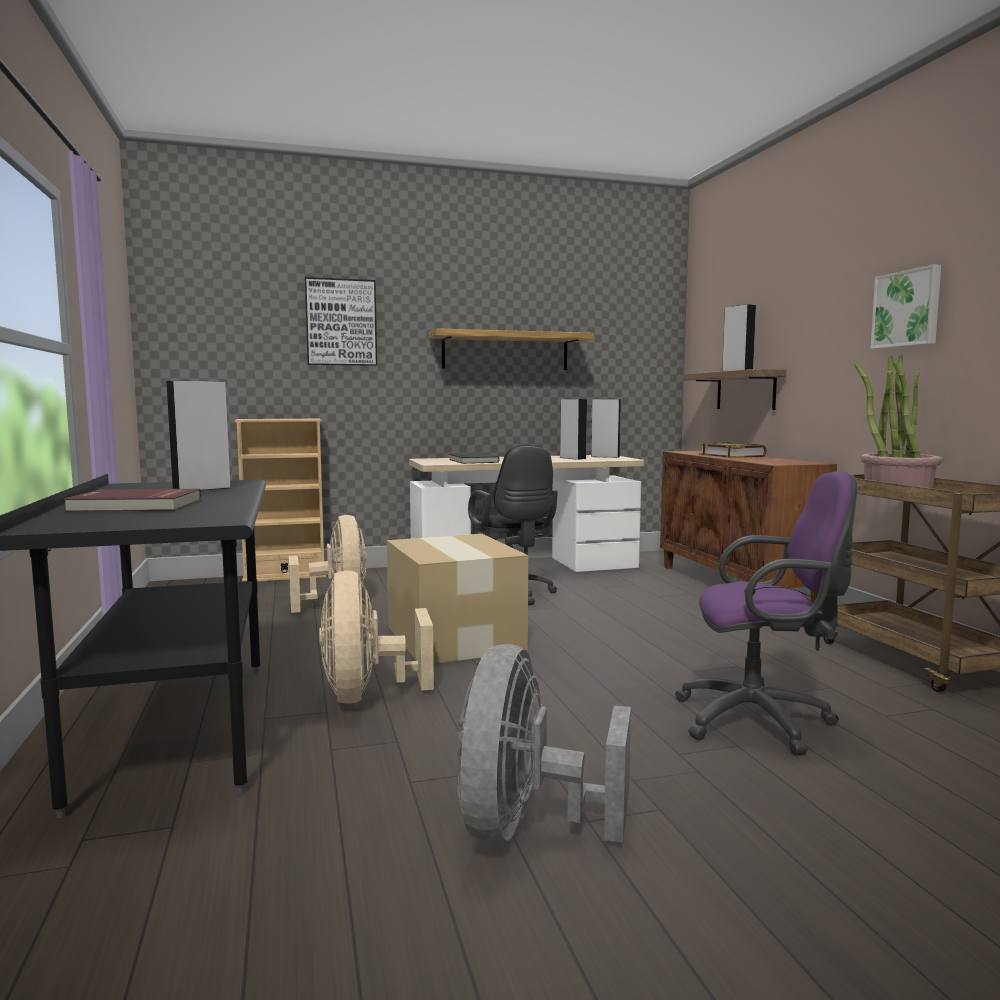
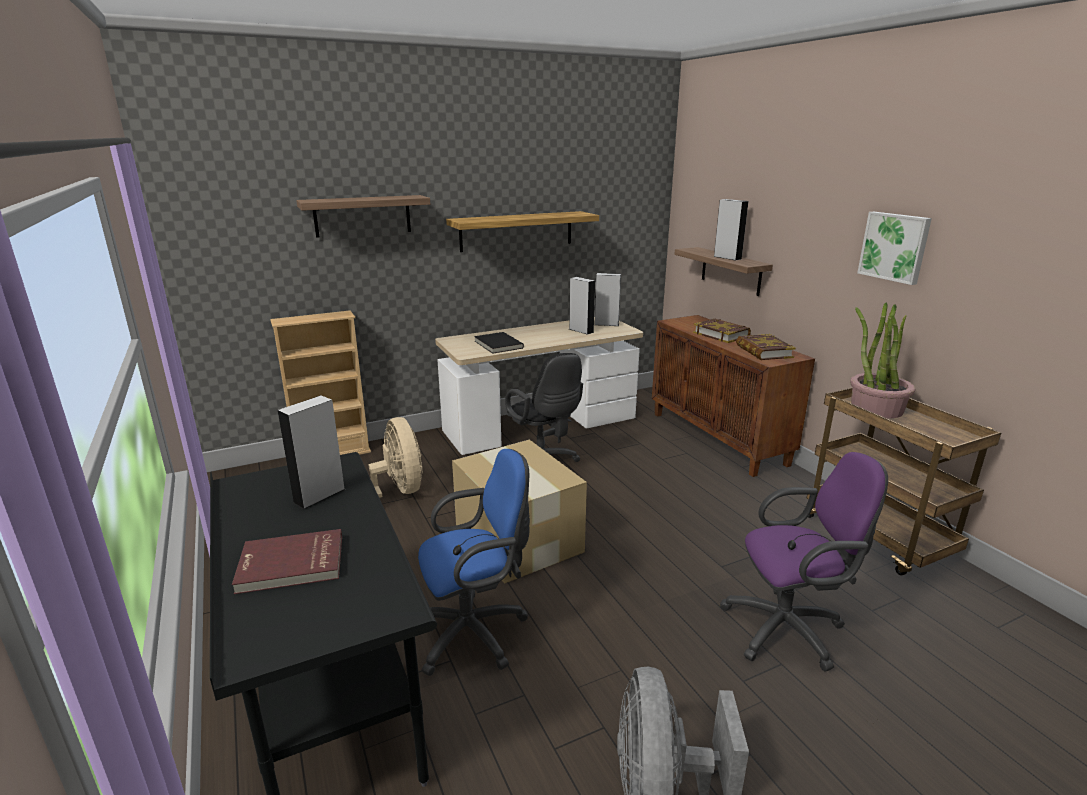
camera: 10 degrees left, 15 degrees up
(341, 322) = (362, 216): picture -> shelf
(366, 695) = (475, 632): beige fan -> blue office chair
(775, 461) = (763, 351): none -> book

